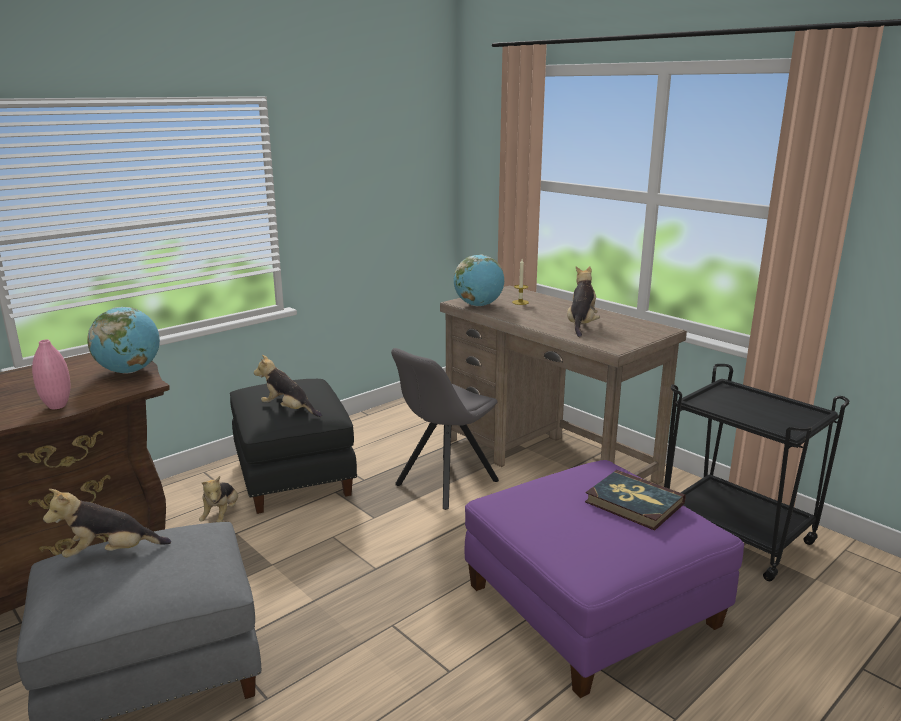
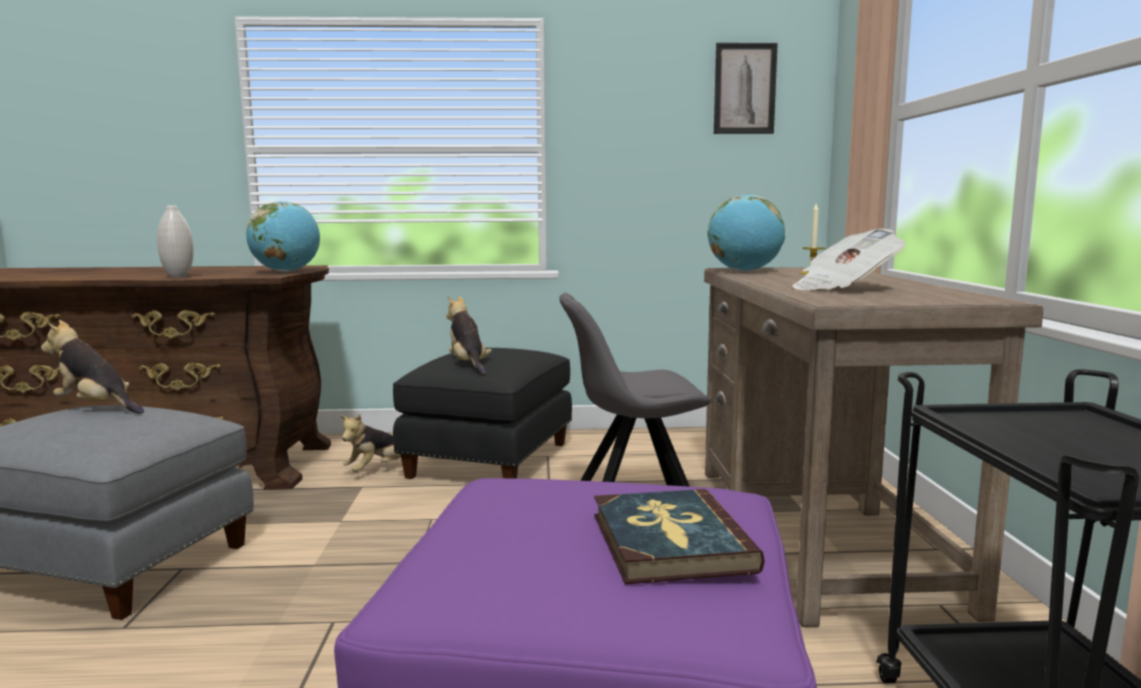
camera: 40 degrees right, 10 degrees down
(57, 406) = (178, 276): pink vase -> white vase
(406, 148) = (744, 89): none -> picture
(581, 325) = (843, 288): plush toy -> newspaper

